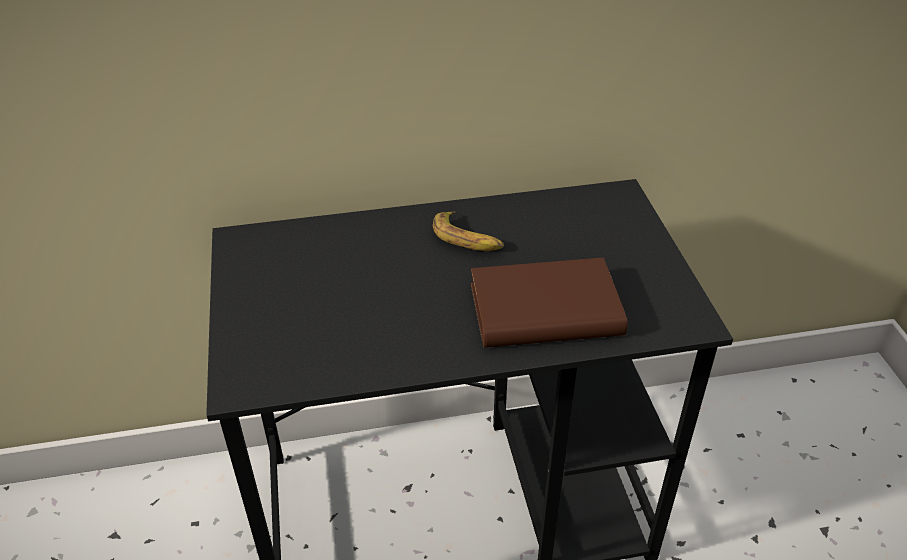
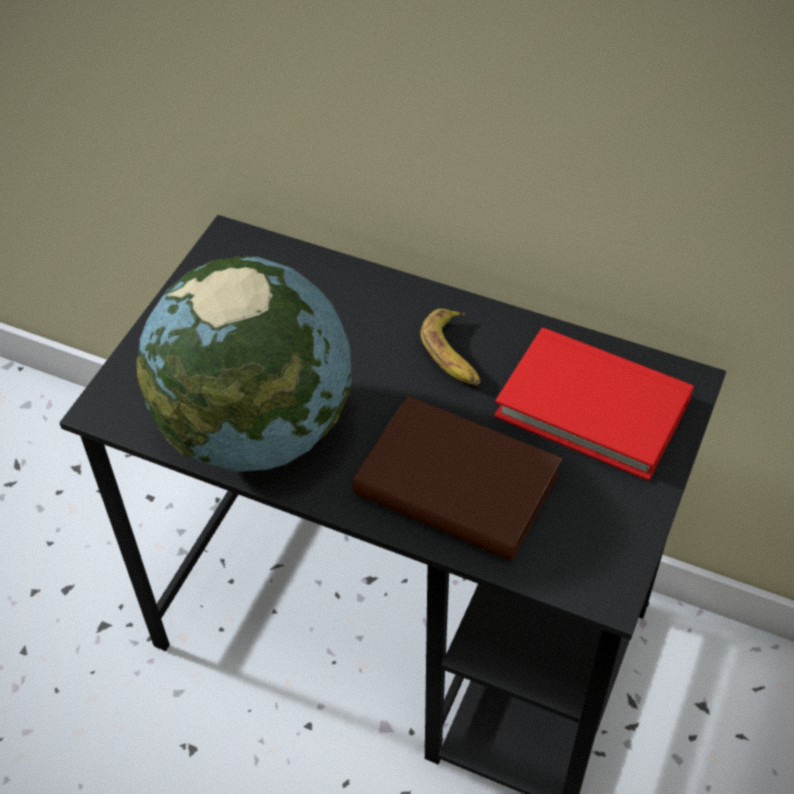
camera: 35 degrees right, 10 degrees up
(374, 344) = (256, 429): none -> globe
(583, 230) = (592, 408): none -> red book

